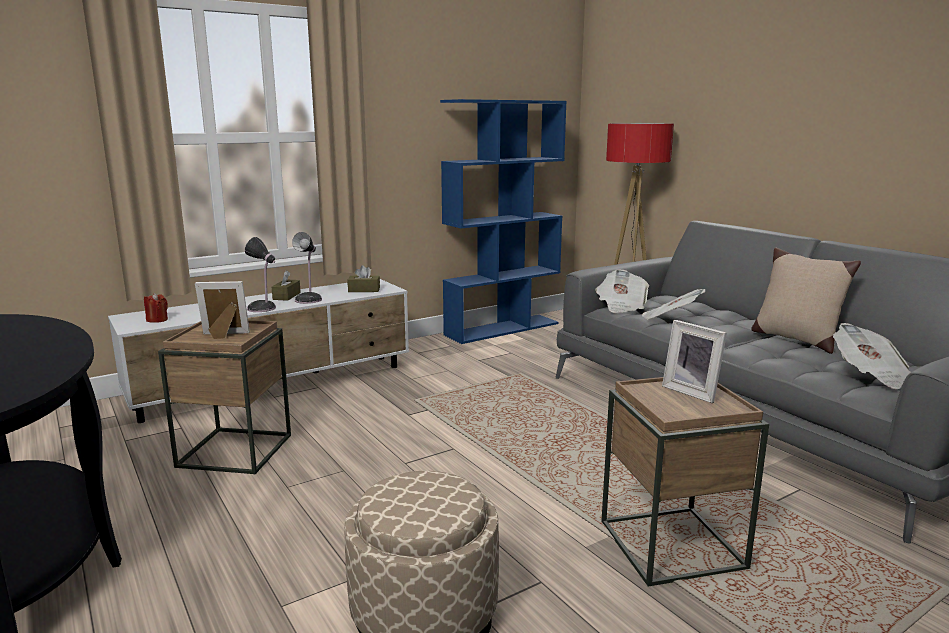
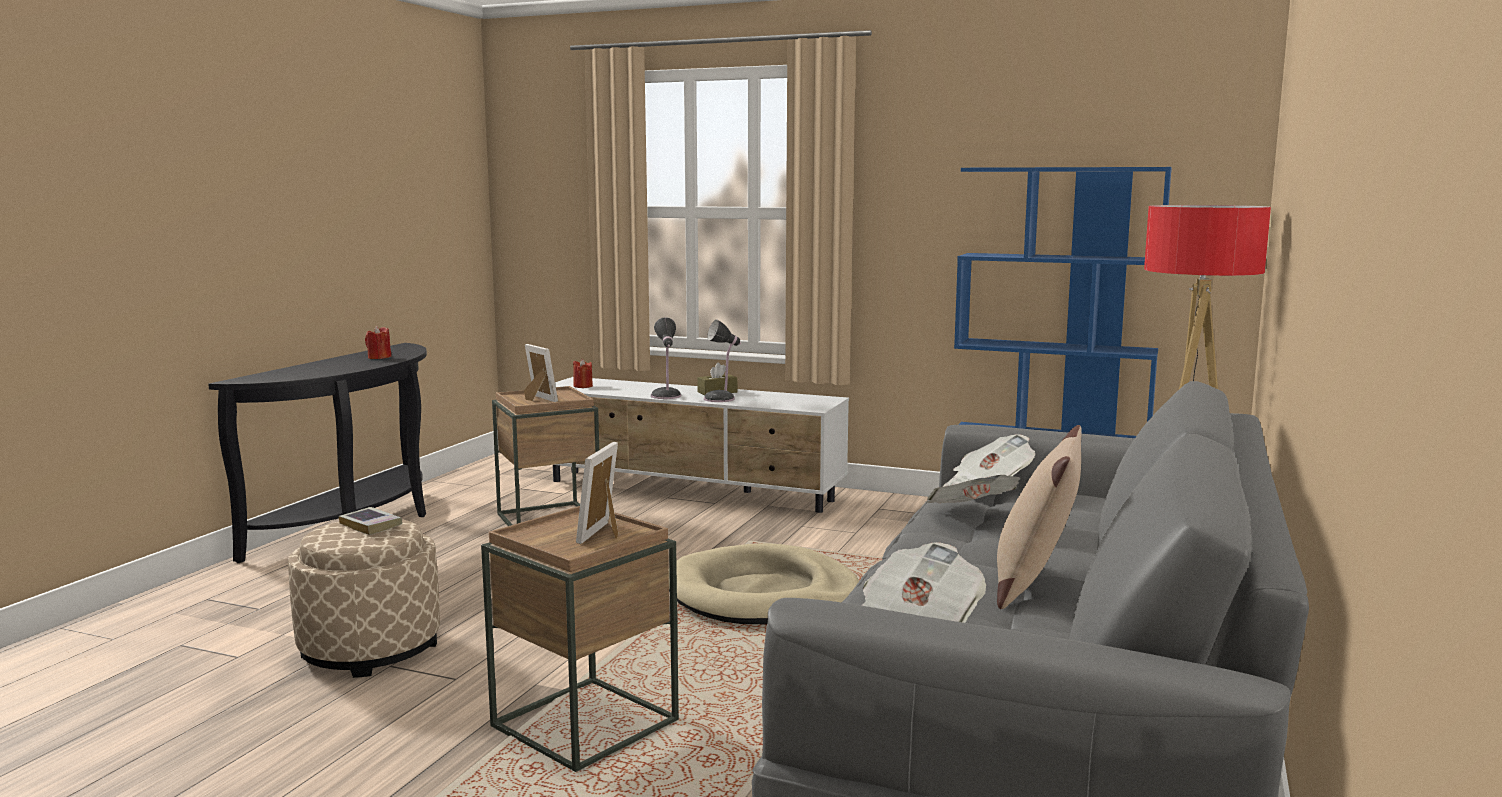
camera: 55 degrees right, 5 degrees down
(31, 335) = (379, 357): none -> red candle
(364, 290) = (791, 403): brown tissue box -> none
(412, 489) = (370, 525): none -> book
(515, 425) = (762, 595): none -> beige dog bed

